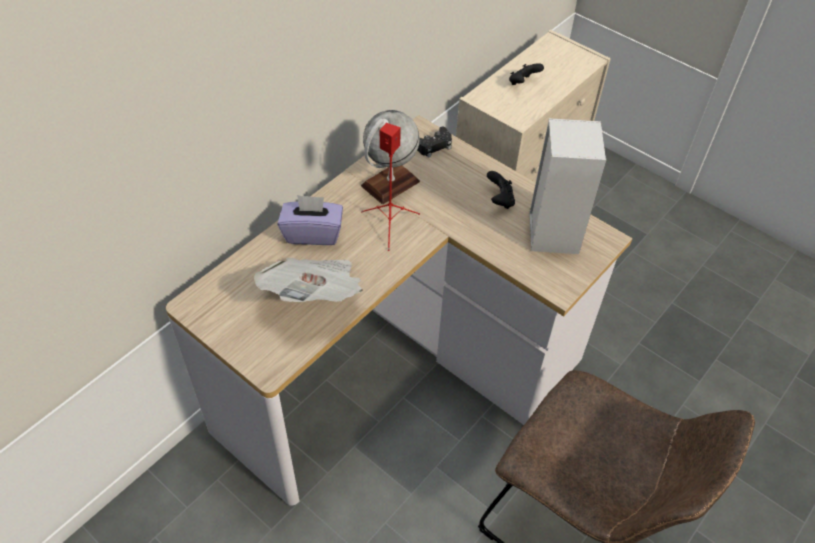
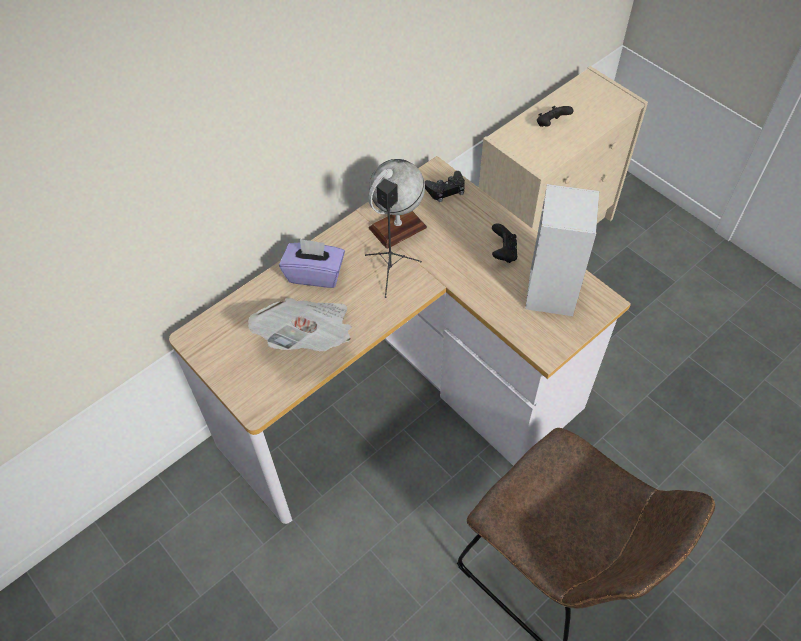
camera: 10 degrees right, 5 degrees up
(390, 224) = (391, 270): red speaker -> black speaker

